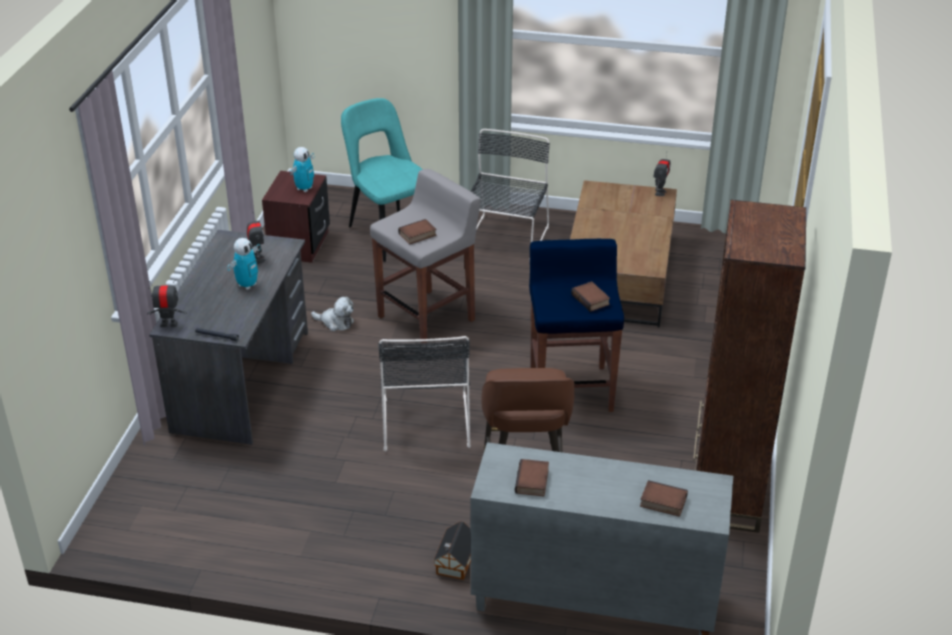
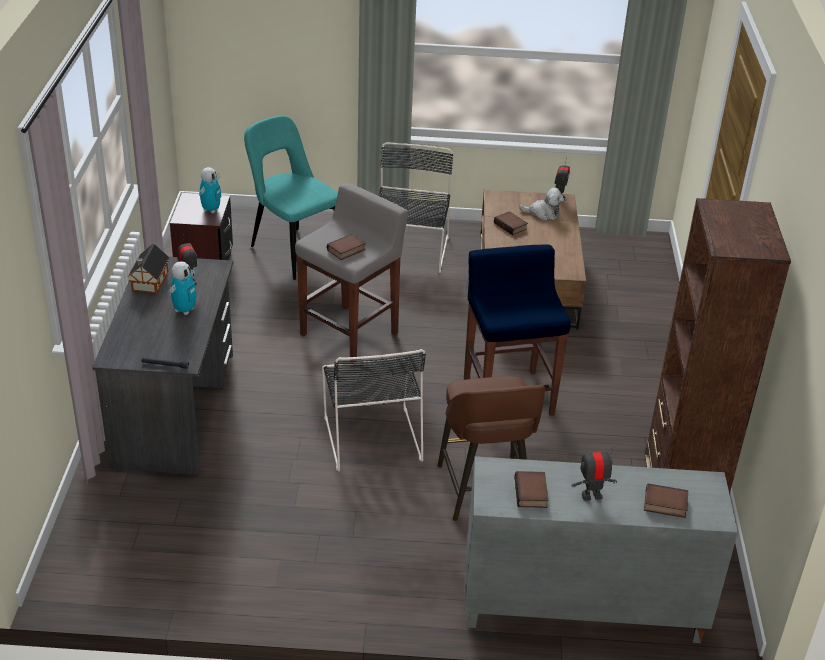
camera: 10 degrees left, 0 degrees up
(169, 324) = (111, 355): toy robot -> toy robot (591, 495)
(335, 322) = (258, 343): plush toy -> plush toy (543, 213)
(454, 562) = (434, 580): toy house -> toy house (149, 282)
(591, 299) = (535, 305): book -> book (511, 226)

